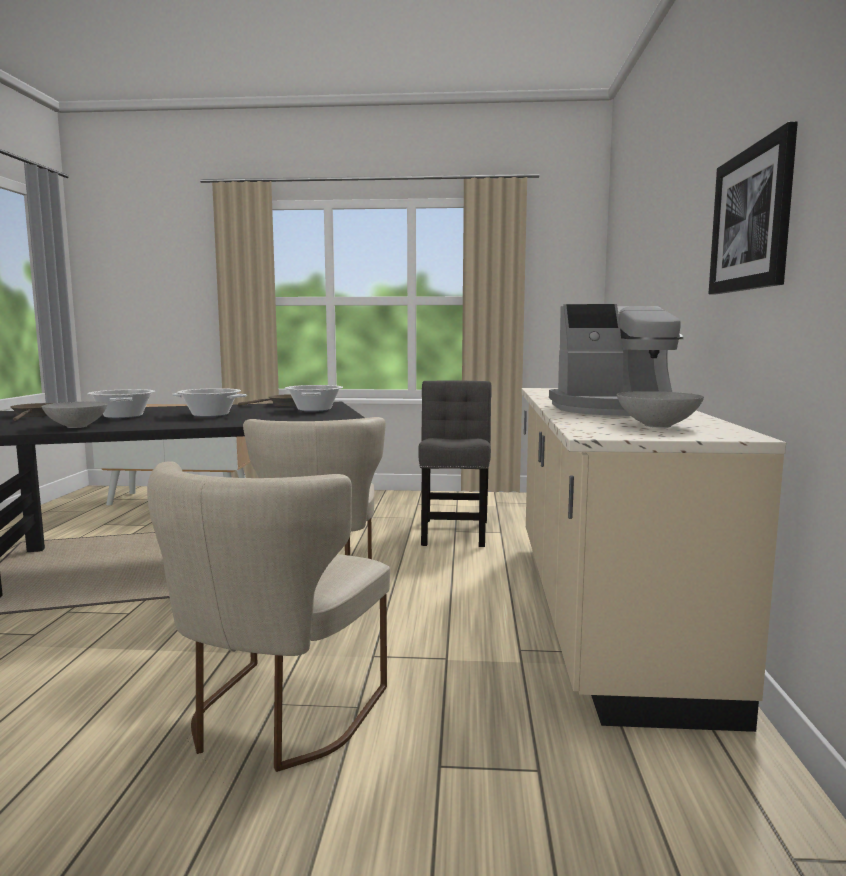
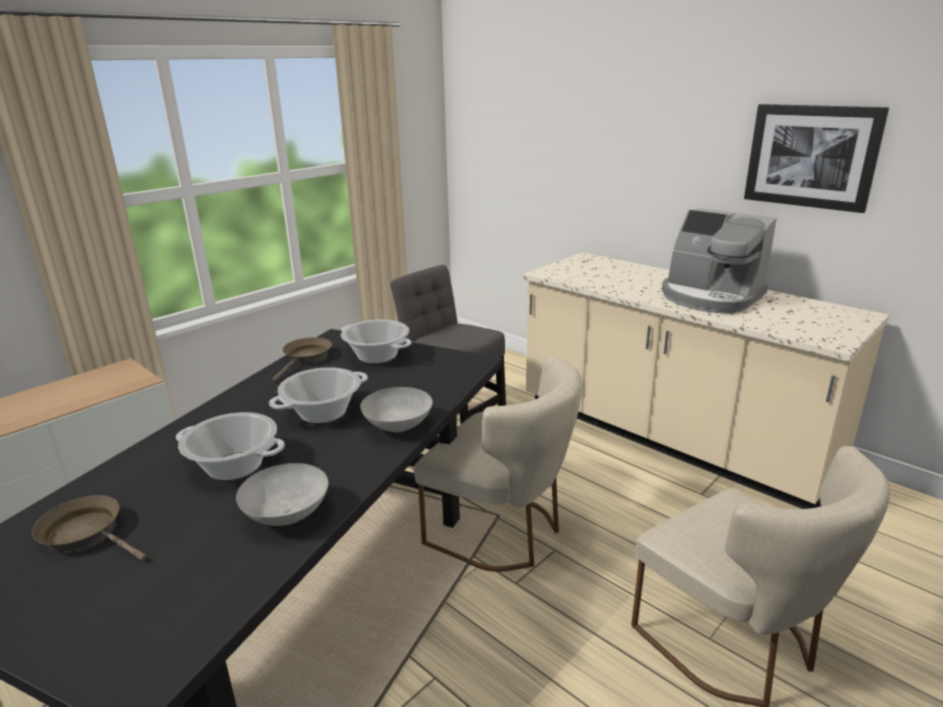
camera: 50 degrees left, 15 degrees up
(615, 409) = (710, 297): coffee machine -> coffee machine turned 90 degrees clockwise
(659, 426) = (806, 315): grey bowl -> grey bowl (399, 426)

